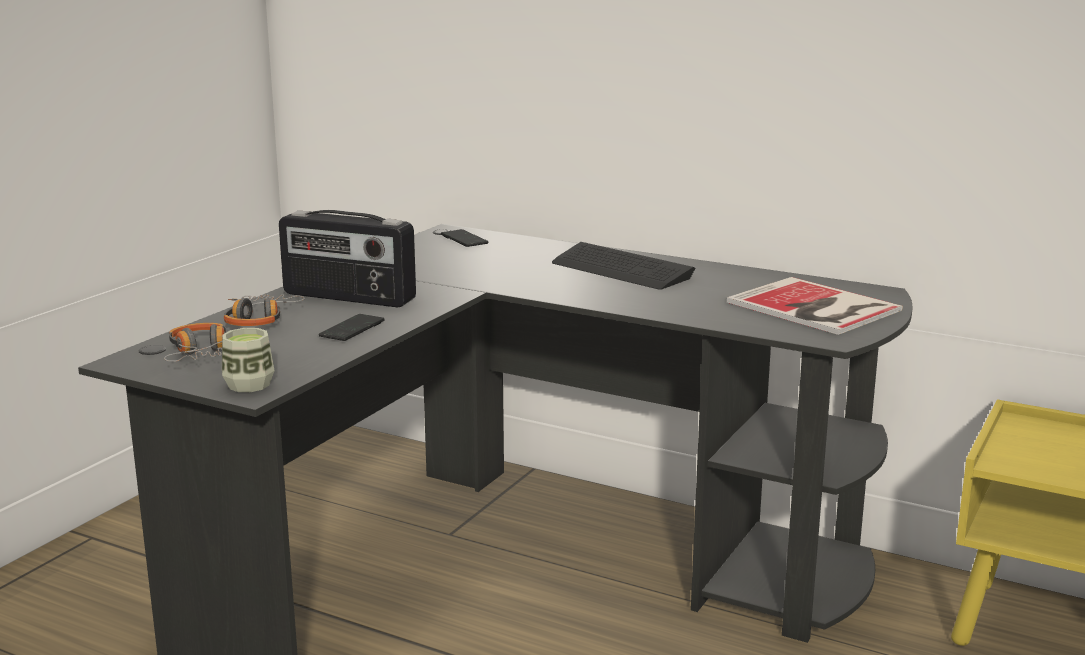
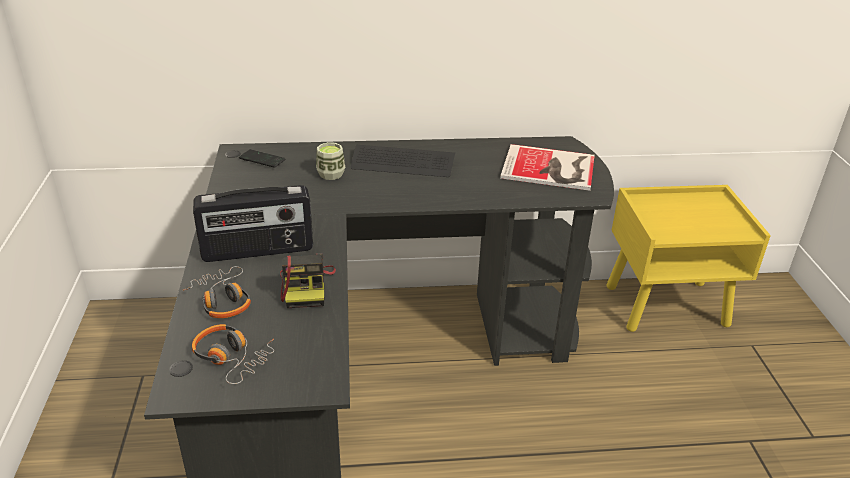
camera: 35 degrees left, 15 degrees up
(249, 385) = (311, 378): cup -> cup (331, 174)
(352, 329) = (306, 286): phone -> camera

